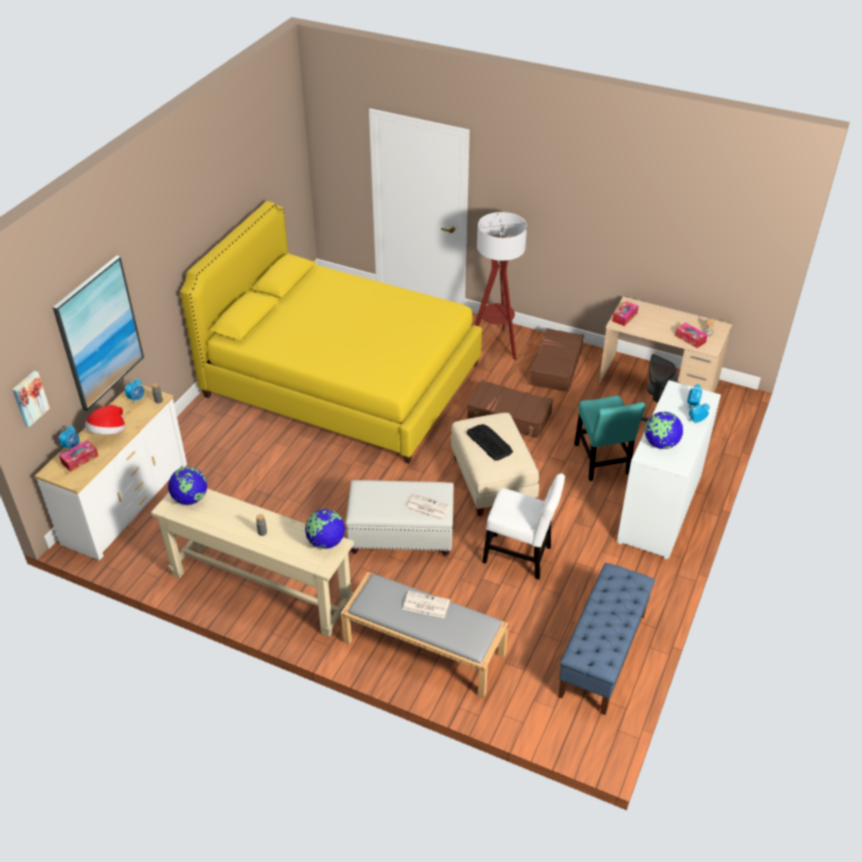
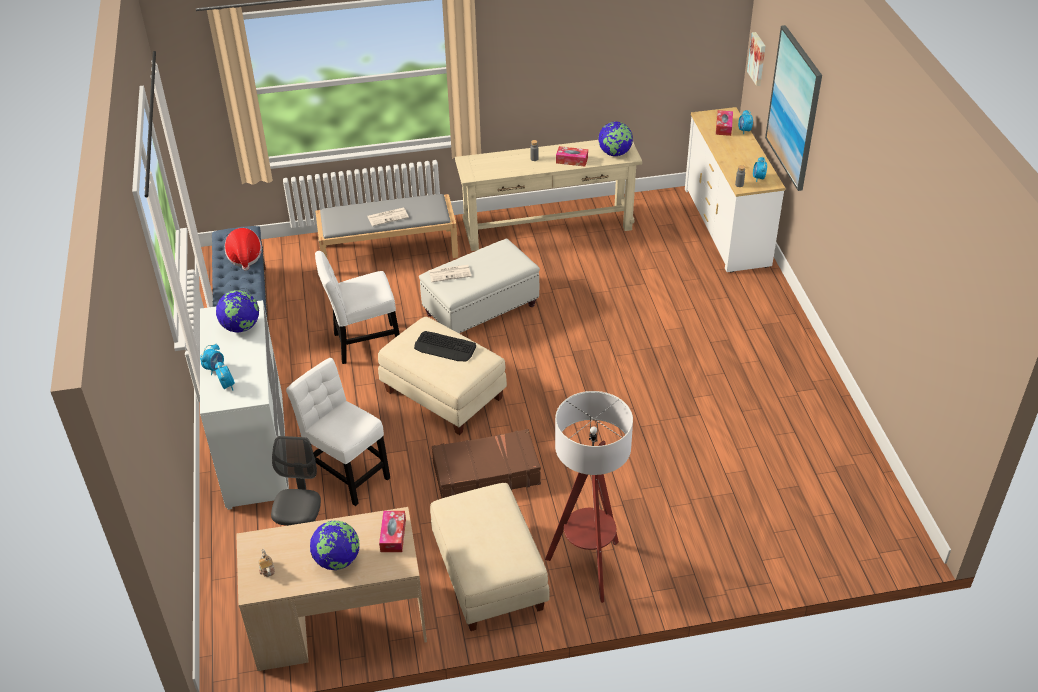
camera: 145 degrees right, 0 degrees up
(108, 432) = (735, 149): hat -> hat (244, 257)
(326, 542) = (481, 173): globe -> globe (337, 560)
(342, 380) = (704, 420): yellow bed -> none
(555, 367) = (488, 575): brown suitcase -> beige ottoman
(602, 461) = (346, 472): turquoise chair -> white chair
(690, 339) = (286, 543): tissue box -> tissue box (572, 160)

